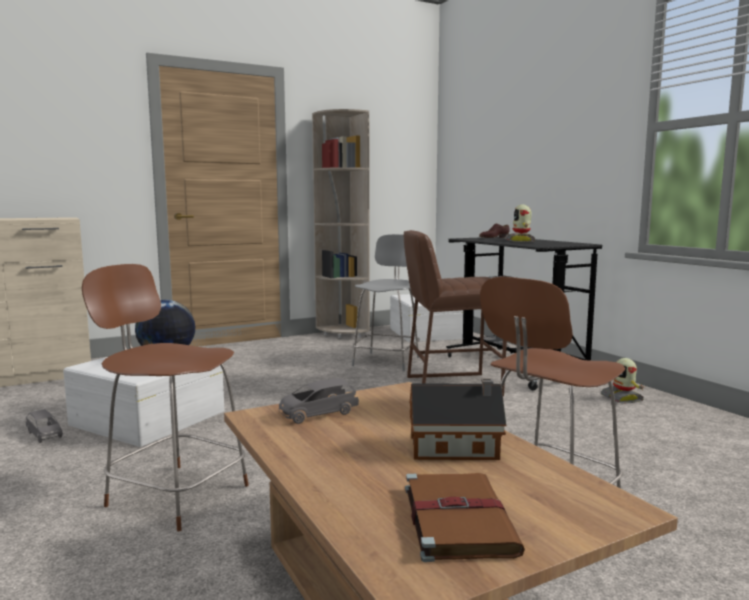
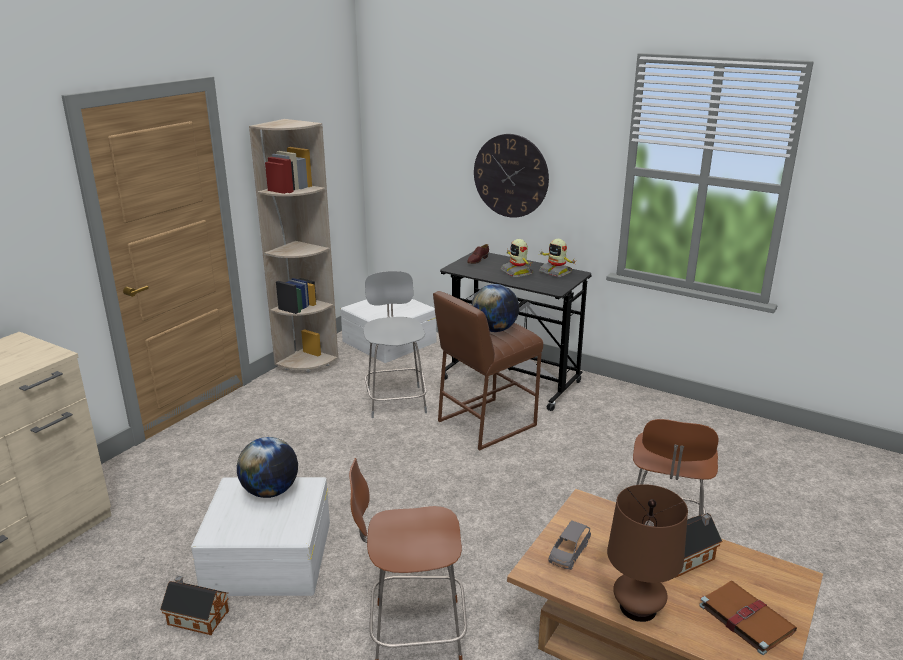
camera: 30 degrees left, 15 degrees up
(44, 435) = (196, 617): grey toy car -> toy house
(319, 467) = (638, 608): none -> brown table lamp
(464, 278) = (494, 330): none -> globe
(542, 161) = (511, 176): none -> wall clock
(622, 398) = (618, 402): toy robot -> toy robot (555, 272)

